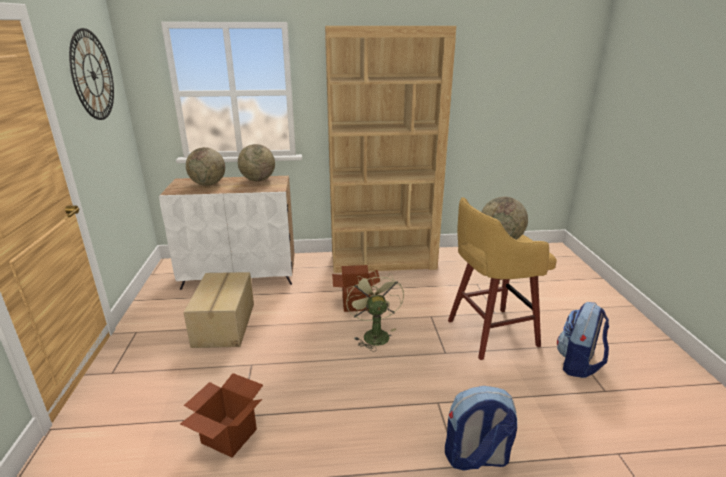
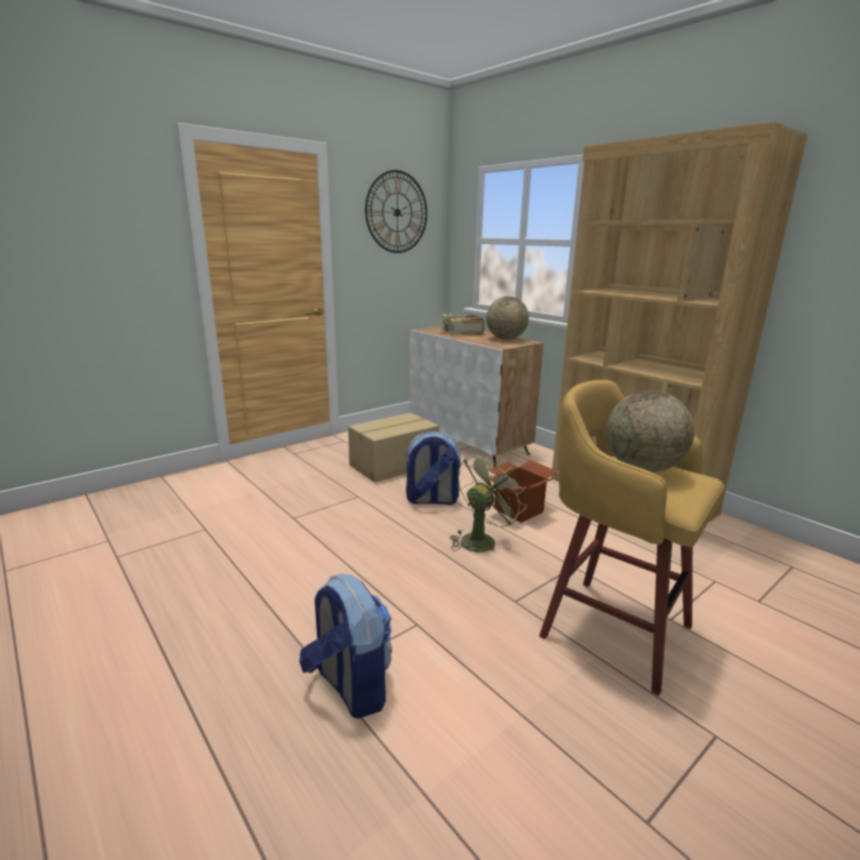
camera: 55 degrees right, 5 degrees down
(208, 184) = (461, 332): globe -> book
(229, 436) = (267, 522): cardboard box -> none
(578, 364) = (677, 761): backpack -> backpack (431, 500)

